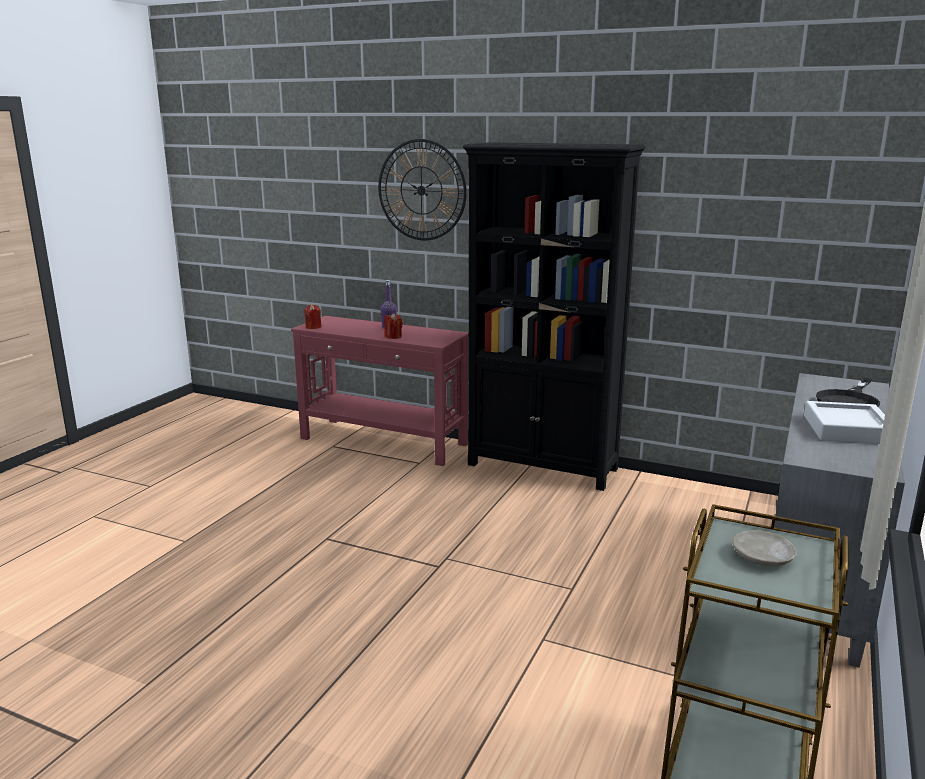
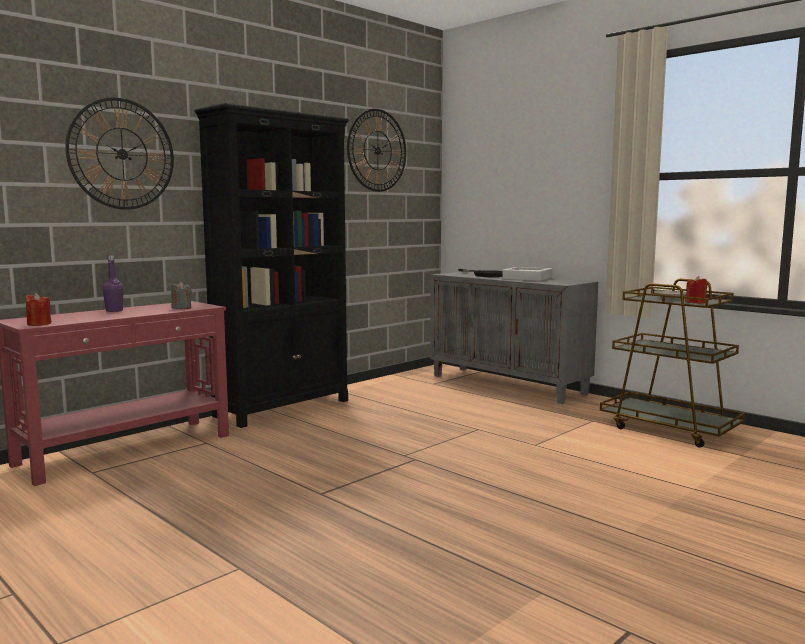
camera: 70 degrees left, 10 degrees down
(393, 336) = (154, 311): red candle -> red candle (695, 302)
(420, 339) = (181, 308): none -> grey candle
(761, 176) = (377, 150): none -> wall clock

